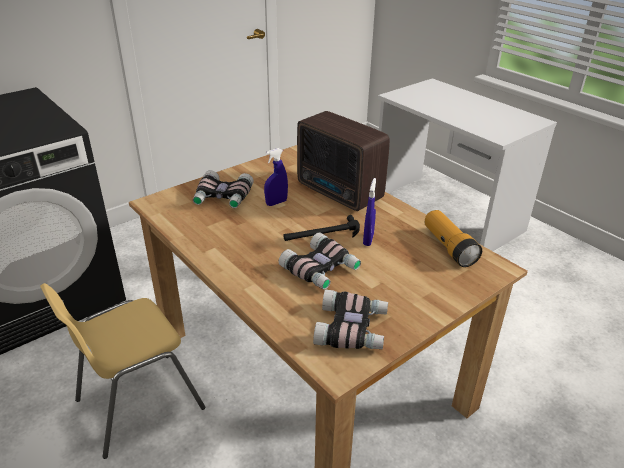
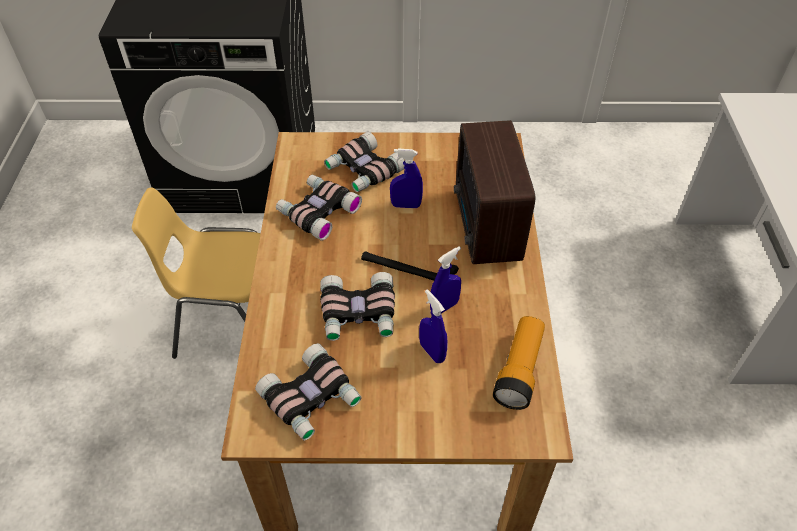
camera: 40 degrees right, 15 degrees up
(218, 230) = (317, 211): none -> binoculars
(391, 264) = (432, 352): none -> blue spray bottle

